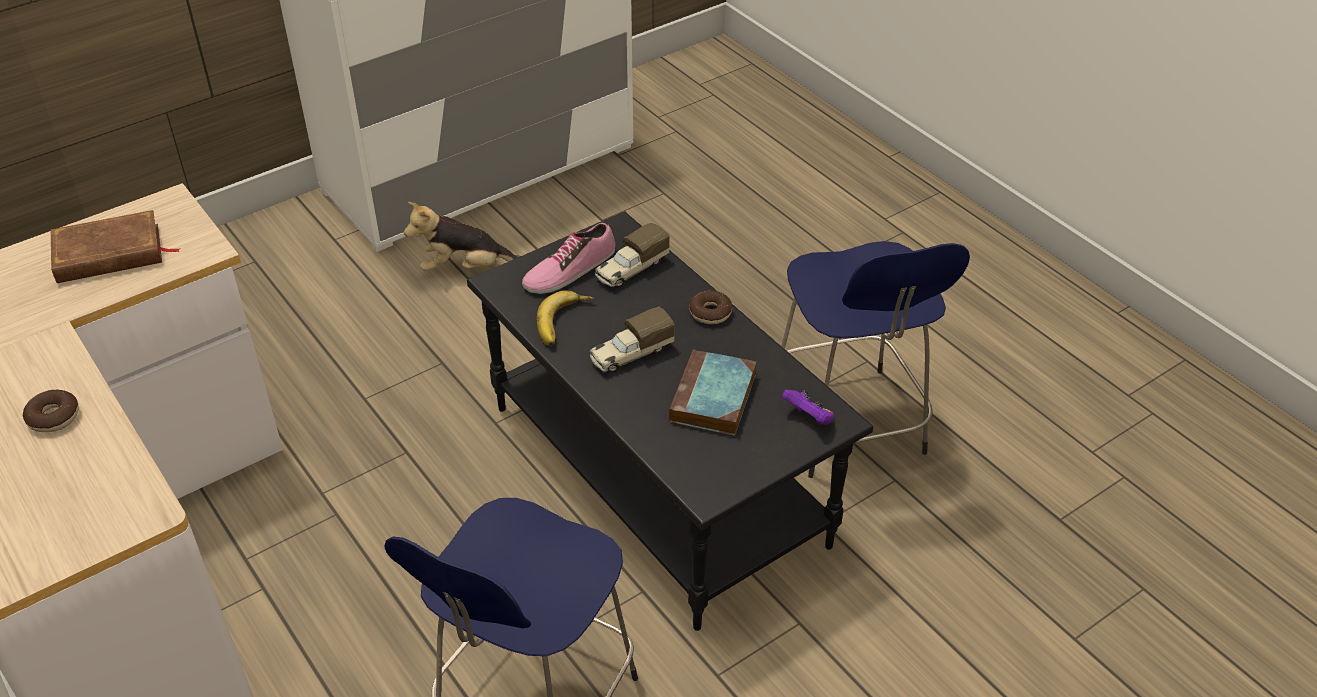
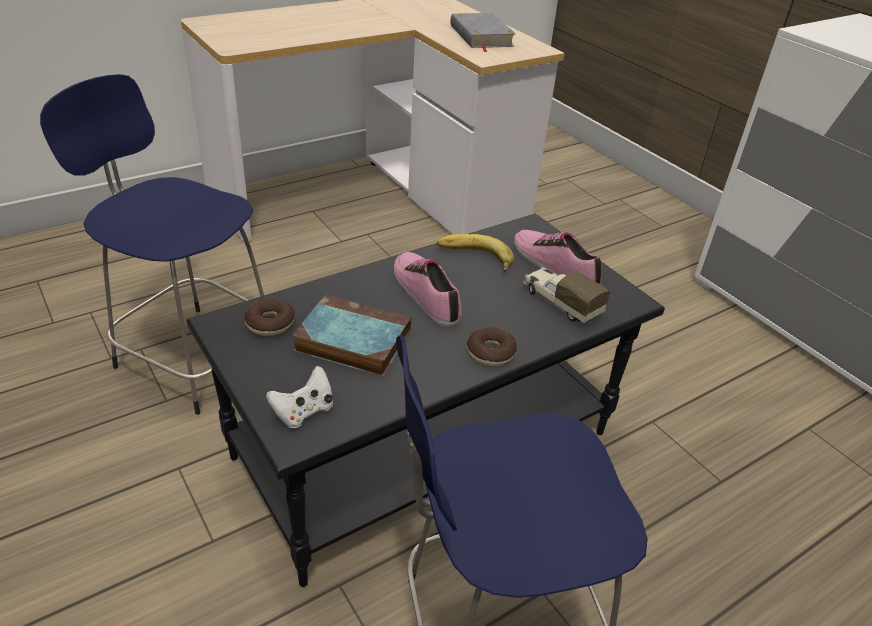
camera: 90 degrees right, 5 degrees down
(53, 417) = (327, 28): donut -> donut (270, 323)
(109, 254) = (480, 36): brown book -> grey book
(465, 268) = (691, 329): plush toy -> none
(630, 354) = (426, 293): toy truck -> shoe
(809, 418) = (304, 411): purple game controller -> white game controller

